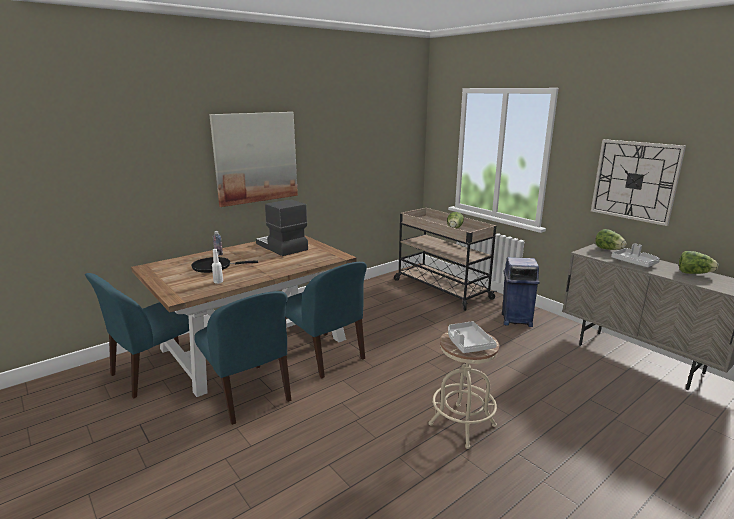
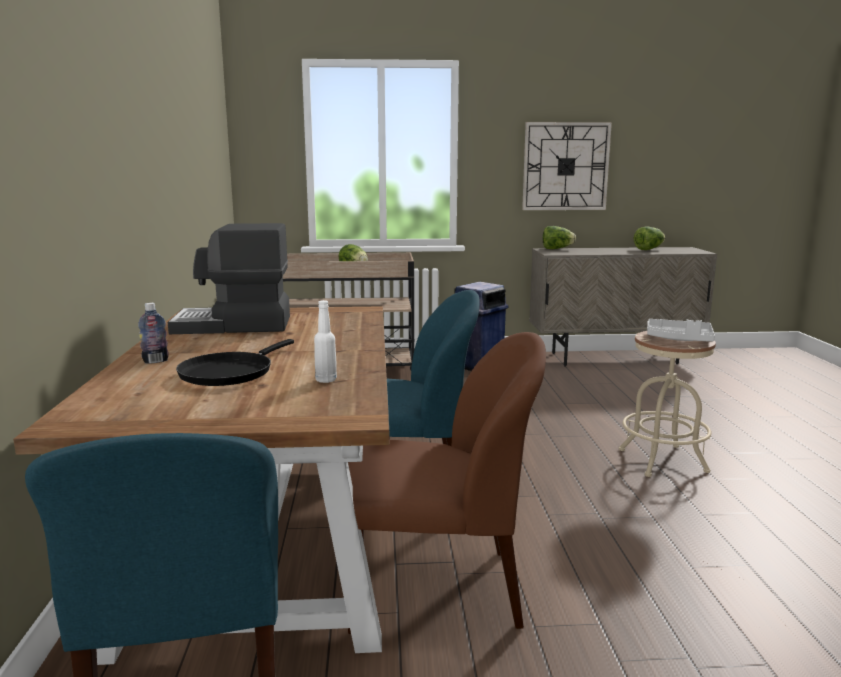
camera: 55 degrees left, 5 degrees down
(247, 394) = (438, 589): blue chair -> brown chair
(255, 157) = (117, 141): picture -> none
(634, 262) = (602, 251): grey tray -> none

